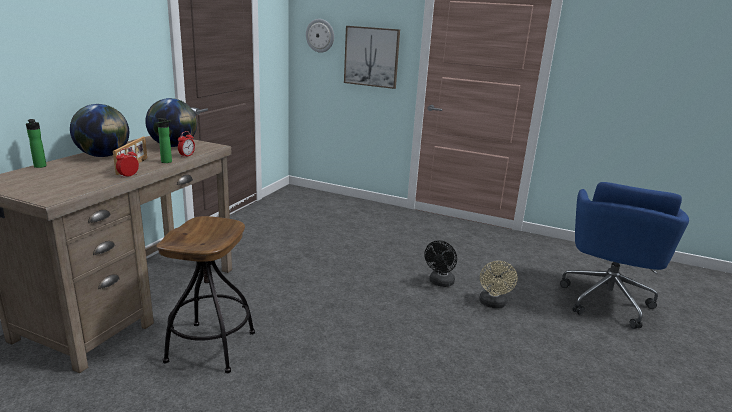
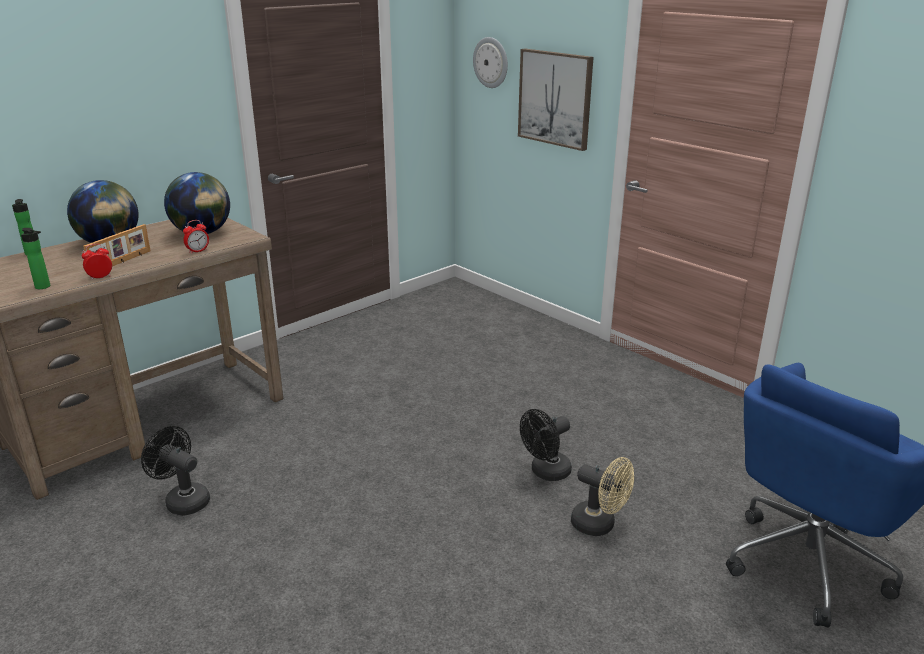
camera: 25 degrees right, 5 degrees up
(168, 162) = (166, 259): bottle -> bottle (44, 287)
(211, 347) = (183, 500): brown stool -> black fan
(493, 304) = (599, 525): beige fan -> beige fan turned 90 degrees counterclockwise

